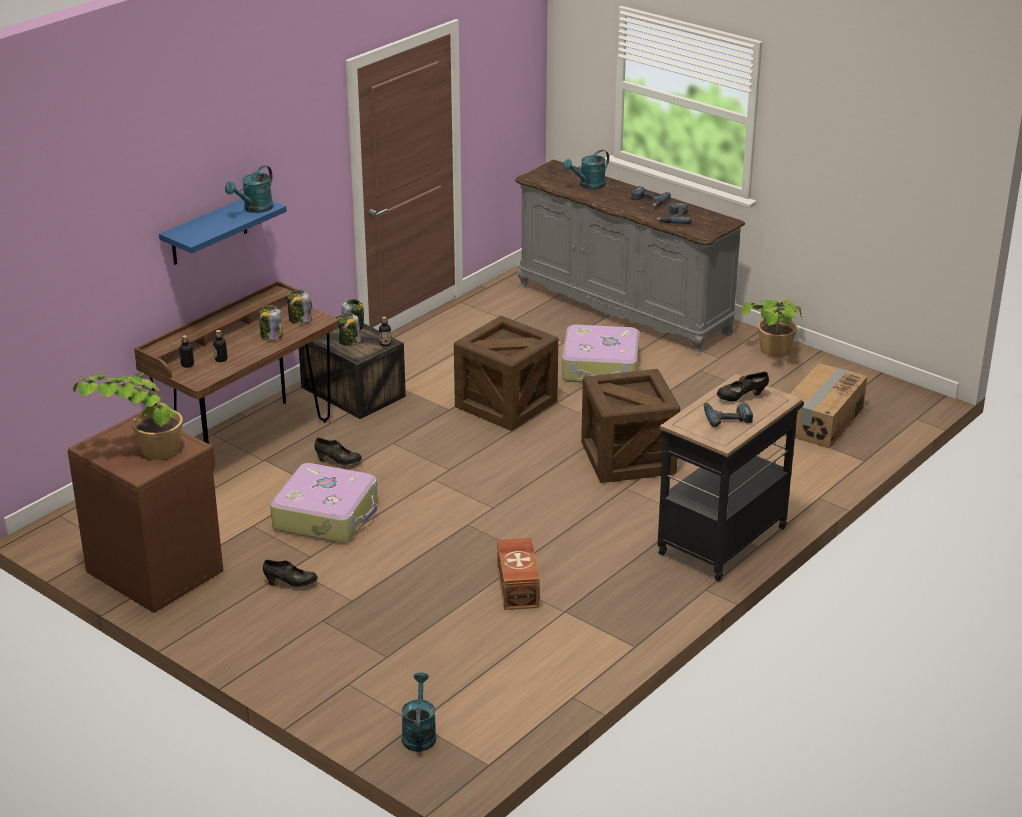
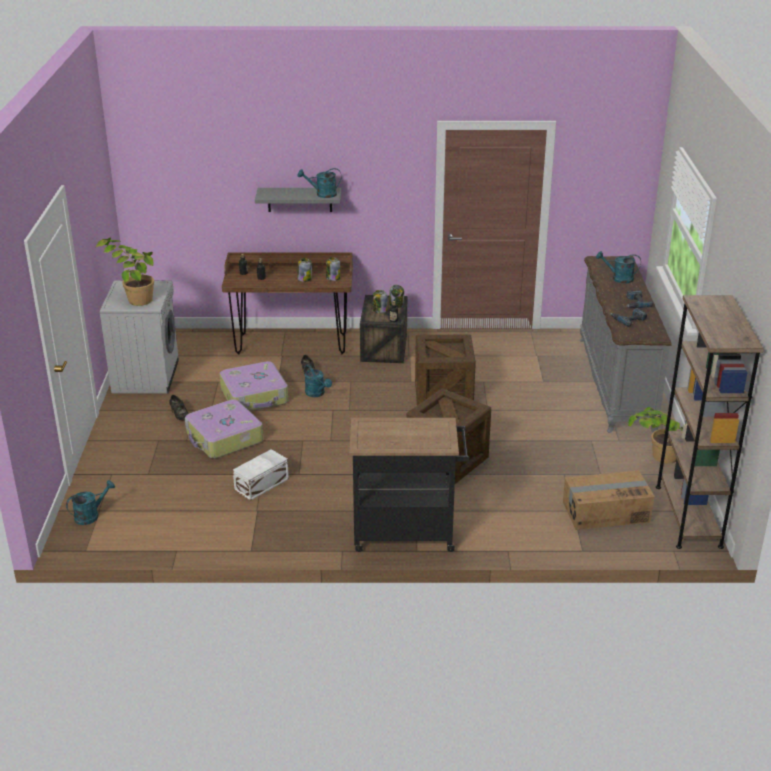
camera: 50 degrees right, 0 degrees up
(157, 570) = (148, 376): brown washing machine -> white washing machine
(209, 230) = (299, 199): blue shelf -> grey shelf
(385, 474) = (317, 394): none -> turquoise watering can
(519, 586) = (262, 484): brown storage box -> white storage box
(601, 367) = (535, 406): suitcase -> suitcase (224, 438)
(726, 417) = (394, 435): power drill -> none
(741, 397) = (427, 431): black shoe -> none
(876, 386) = (688, 516): none -> brown bookcase

